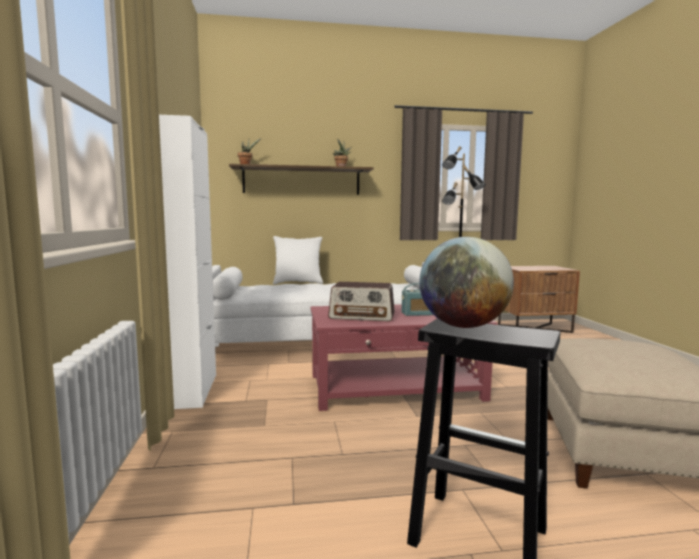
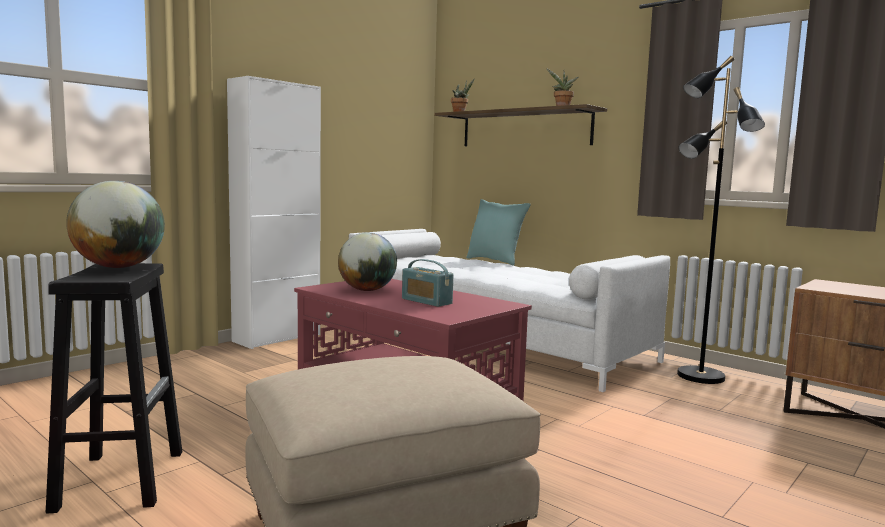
camera: 50 degrees right, 0 degrees up
(298, 283) = (495, 261): white pillow -> turquoise pillow
(362, 316) = (367, 290): radio -> globe

